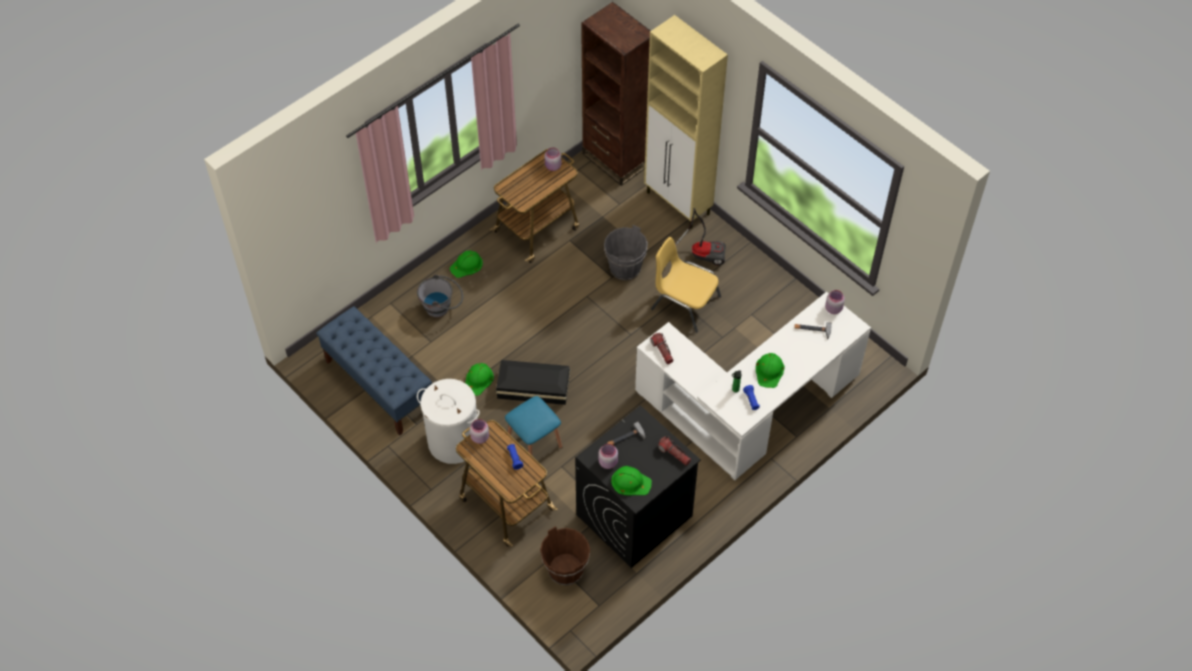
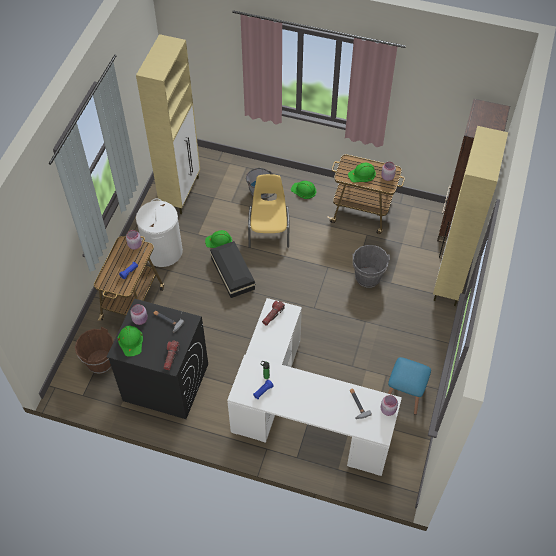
camera: 60 degrees right, 0 degrees up
(379, 385) = (181, 192): blue bench -> beige cabinet
(534, 444) = (188, 296): blue stool -> blue stool (405, 394)
(684, 303) = (365, 327): yellow chair -> yellow chair (269, 230)
(699, 254) = (414, 316): vacuum cleaner -> none
(769, 371) = (298, 391): green hard hat -> green hard hat (362, 174)

